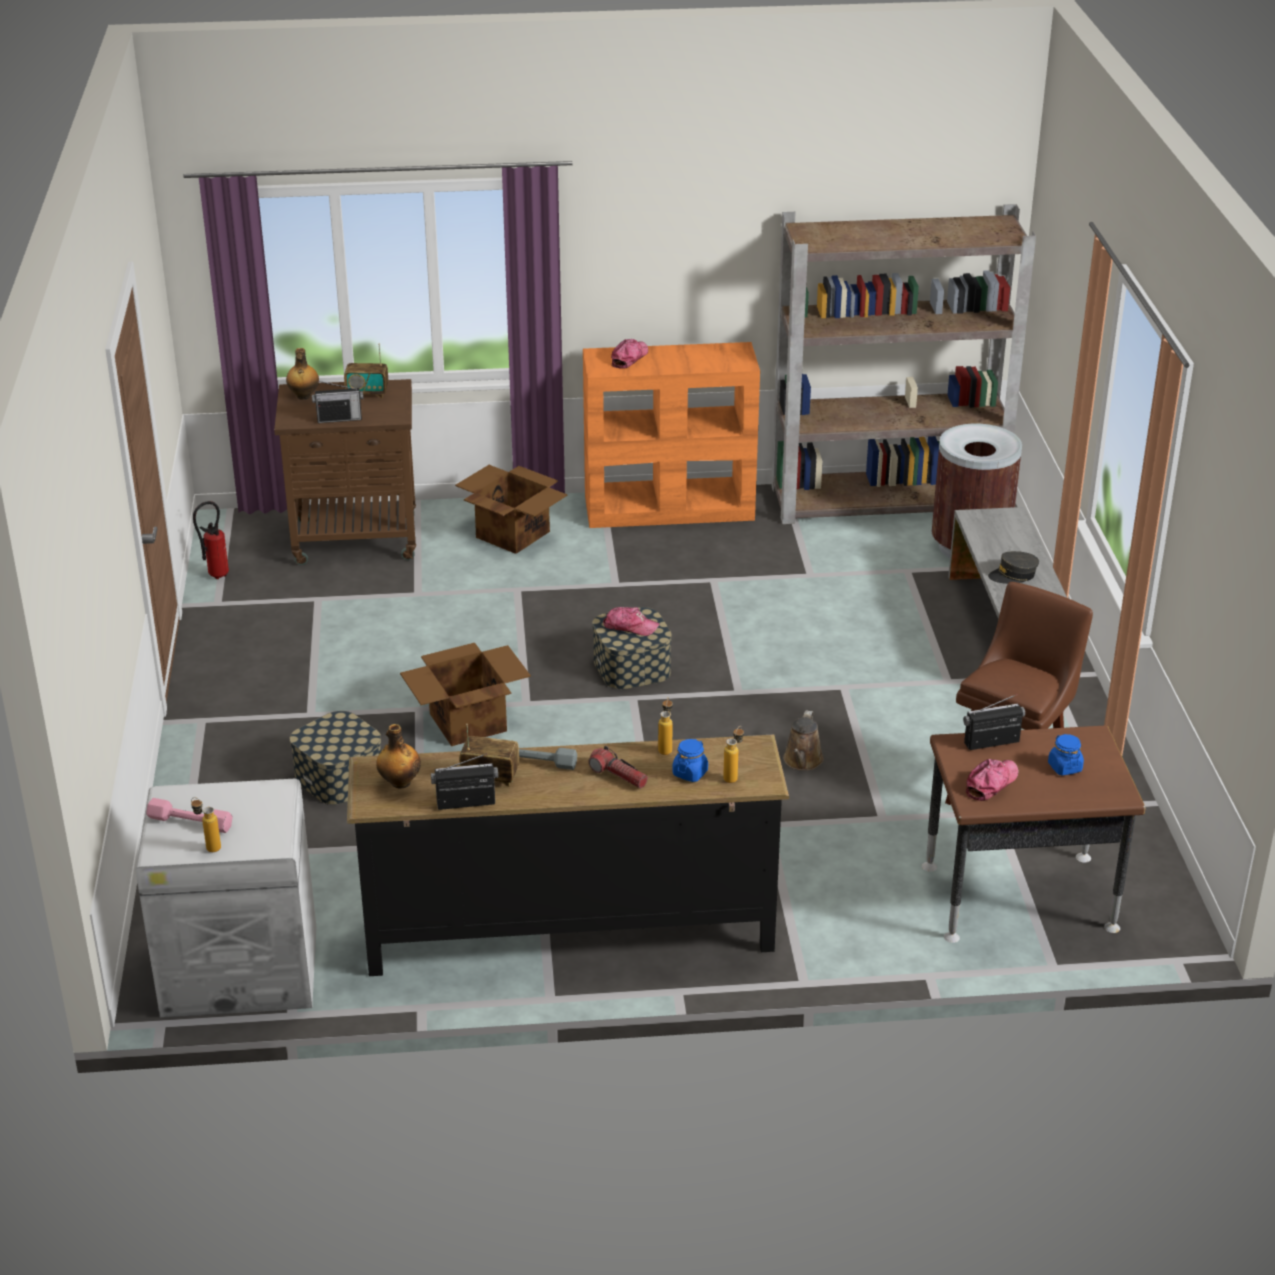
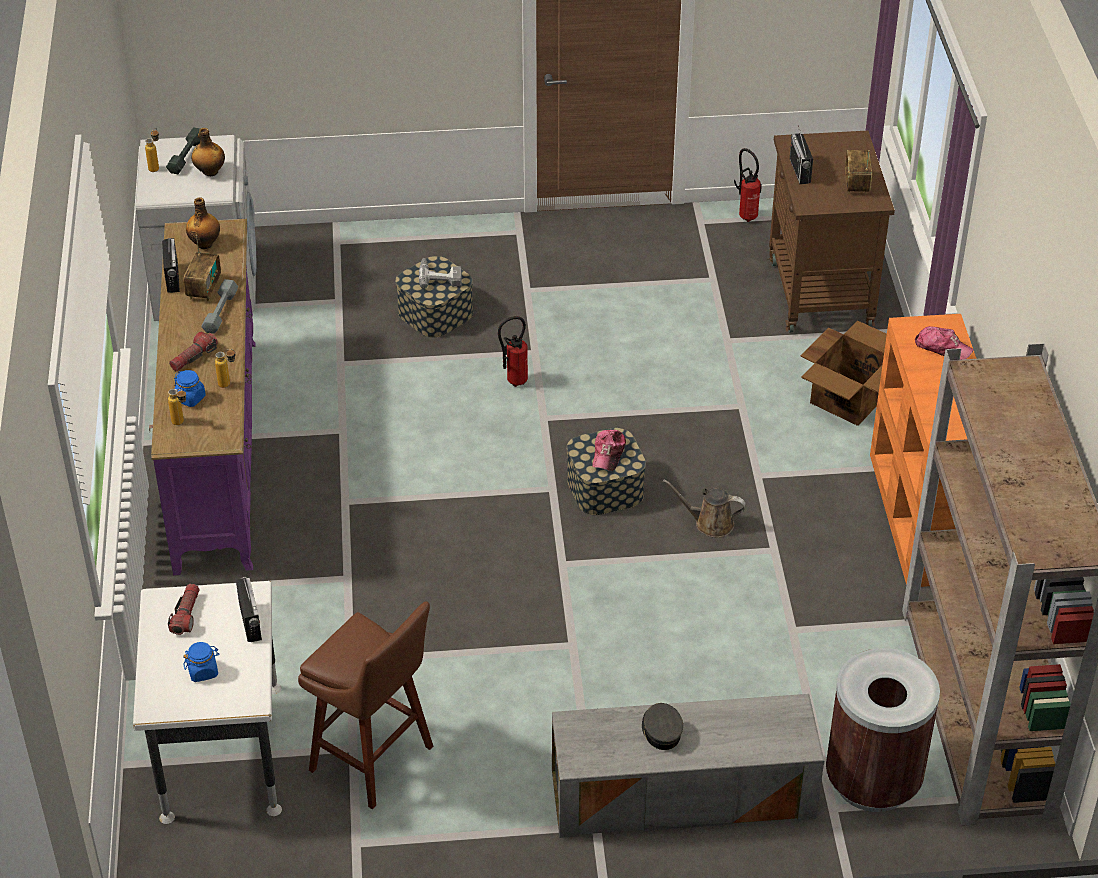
camera: 90 degrees right, 10 degrees up
(190, 822) = (186, 156): pink dumbbell -> grey dumbbell
(303, 396) = (844, 146): bottle -> bottle (210, 172)
(329, 732) = (440, 276): none -> power drill
(466, 722) = (513, 382): cardboard box -> fire extinguisher
(569, 931) = (218, 452): black cabinet -> purple cabinet
(802, 761) = (444, 606): brown watering can -> brown watering can (710, 523)
(991, 783) = (186, 615): cap -> flashlight
(1018, 897) = (220, 751): brown desk -> white desk

